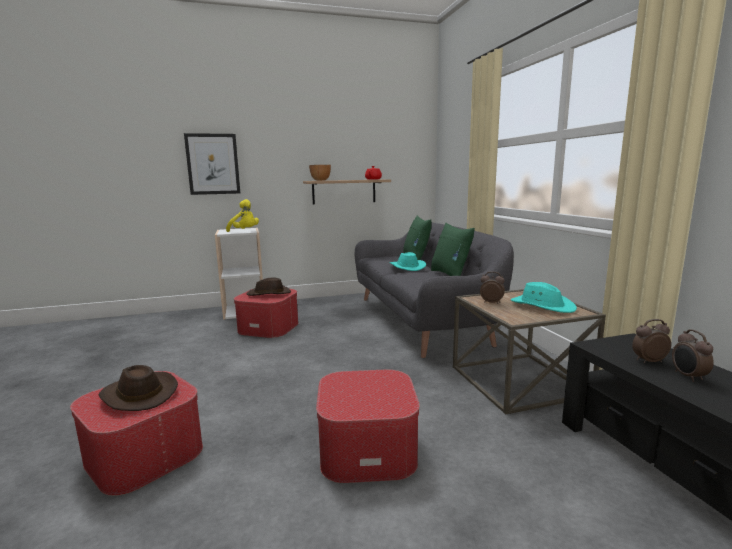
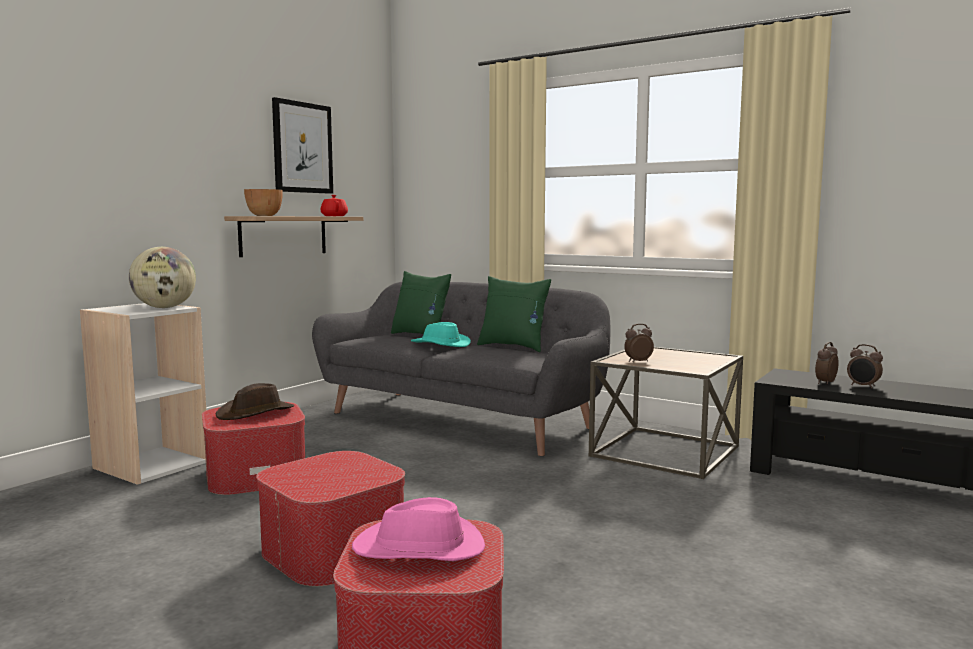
camera: 40 degrees left, 5 degrees down
(138, 395) = (420, 548): brown hat -> pink hat
(213, 164) = (68, 179): picture -> picture (302, 148)
(245, 231) = (164, 307): yellow plush toy -> globe
(367, 448) = (651, 543): ottoman -> ottoman (333, 550)
(542, 305) = (683, 357): turquoise hat -> none

